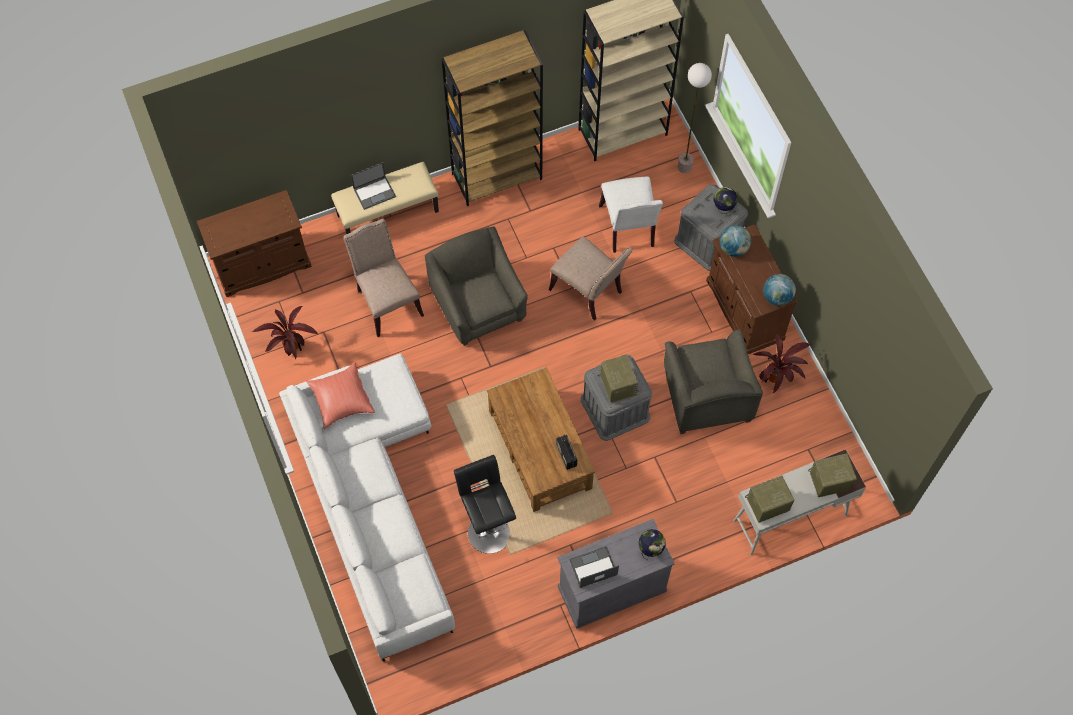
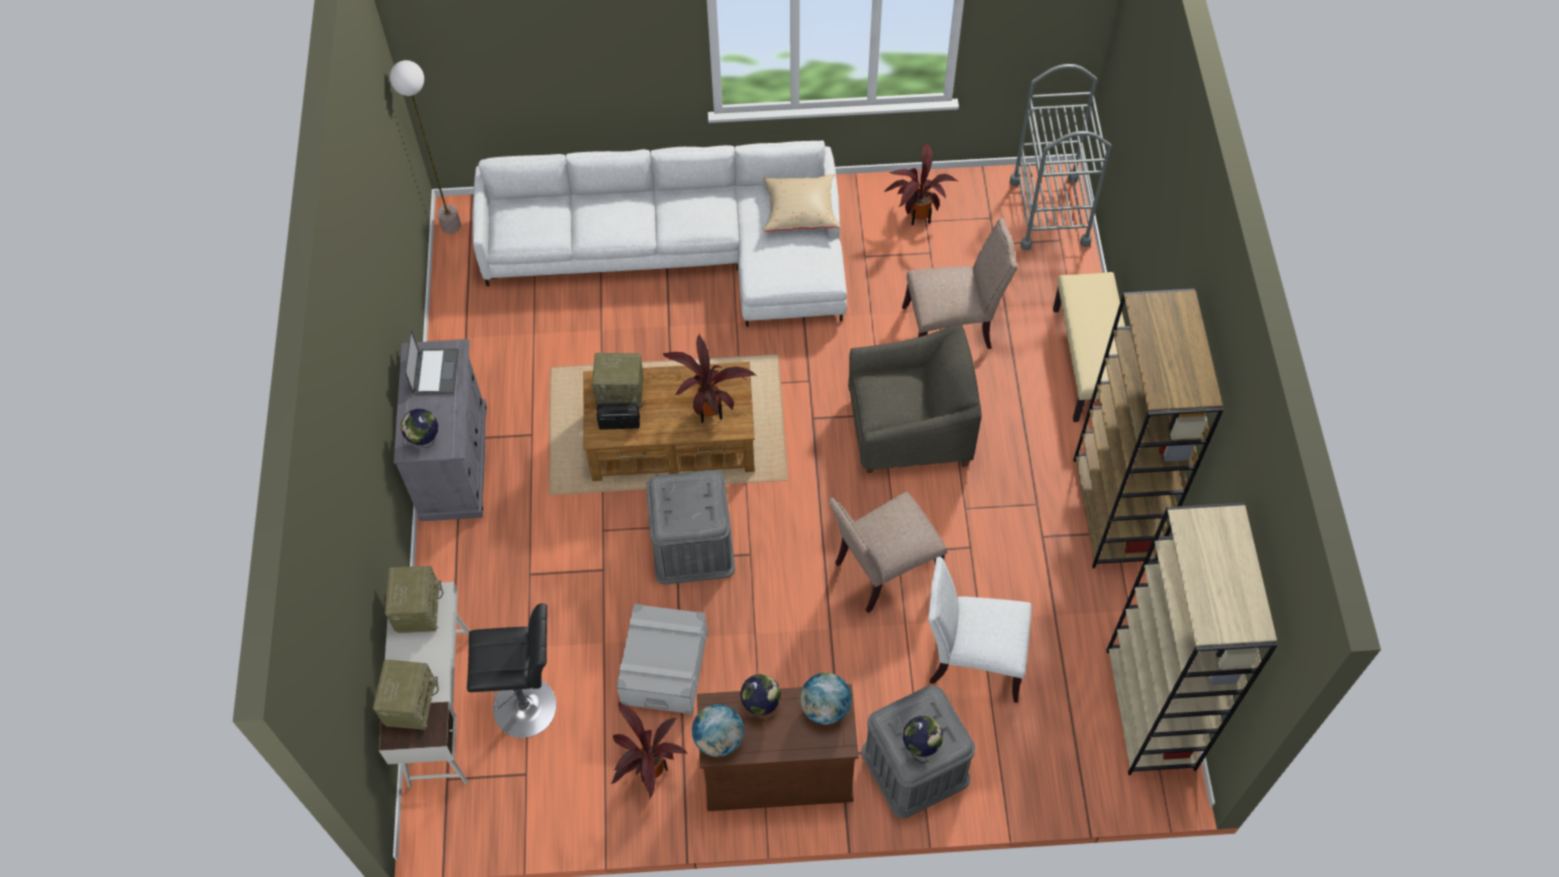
camera: 110 degrees right, 5 degrees down
(262, 265) = (1049, 212): brown cabinet -> grey cart
(341, 400) = (800, 212): red pillow -> beige pillow
(375, 192) = (1098, 316): laptop -> none
(488, 529) = (592, 354): black stool -> black stool (530, 706)
(534, 401) = (711, 409): none -> potted plant
(617, 384) = (685, 502): radio -> radio (621, 391)
(684, 167) = (1060, 779): floor lamp -> floor lamp (451, 225)
(706, 395) = (664, 667): grey armchair -> grey storage box
(747, 282) = (761, 705): none -> globe

